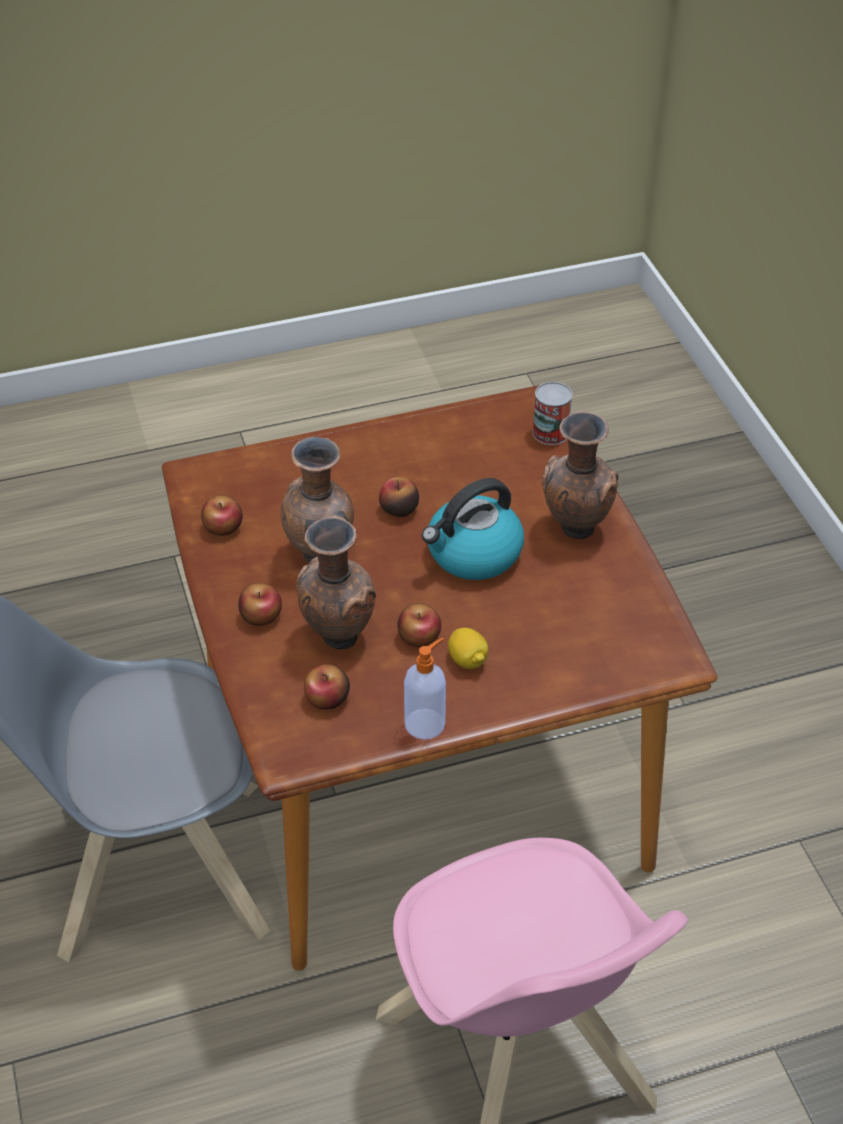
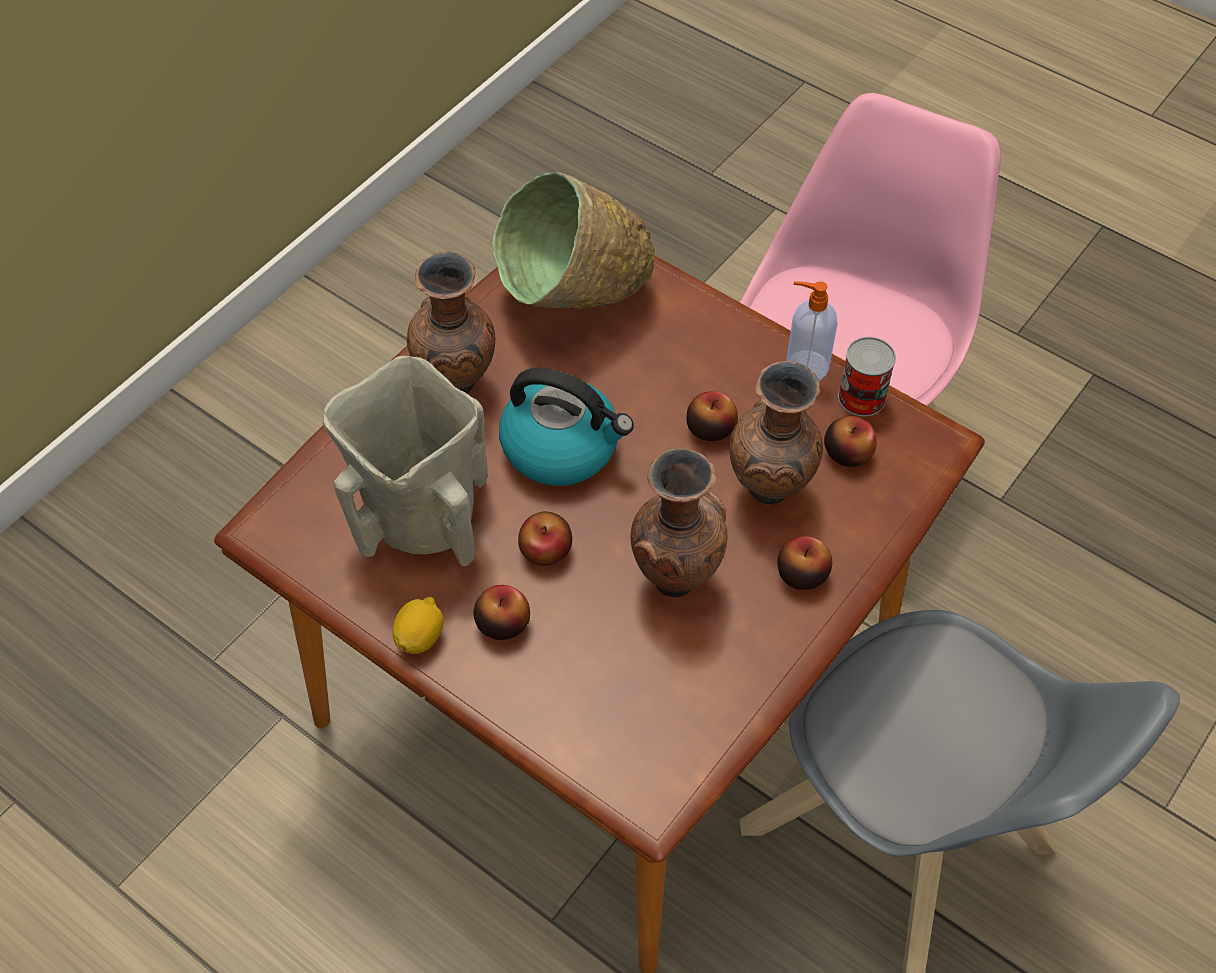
camera: 125 degrees left, 10 degrees up
(223, 527) = (712, 702): apple -> apple (503, 623)
(467, 660) = (706, 376): lemon -> lemon (420, 637)
(478, 468) = (421, 516): none -> beige vase
(550, 433) = (309, 481): can -> can (861, 397)
(606, 624) = (572, 302): none -> green bowl

